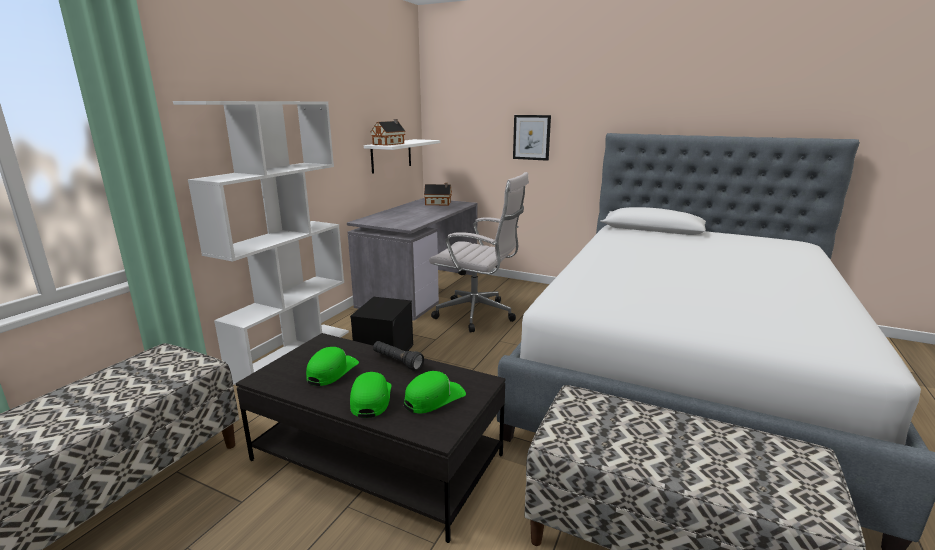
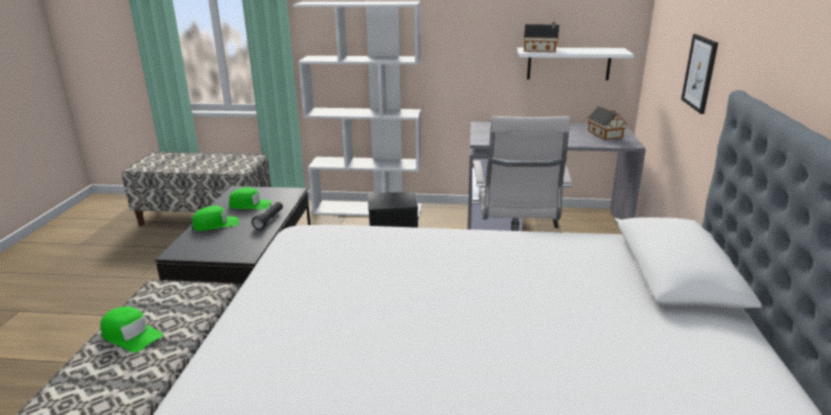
camera: 70 degrees right, 5 degrees up
(434, 398) = (219, 243): green cap -> green cap (131, 335)

